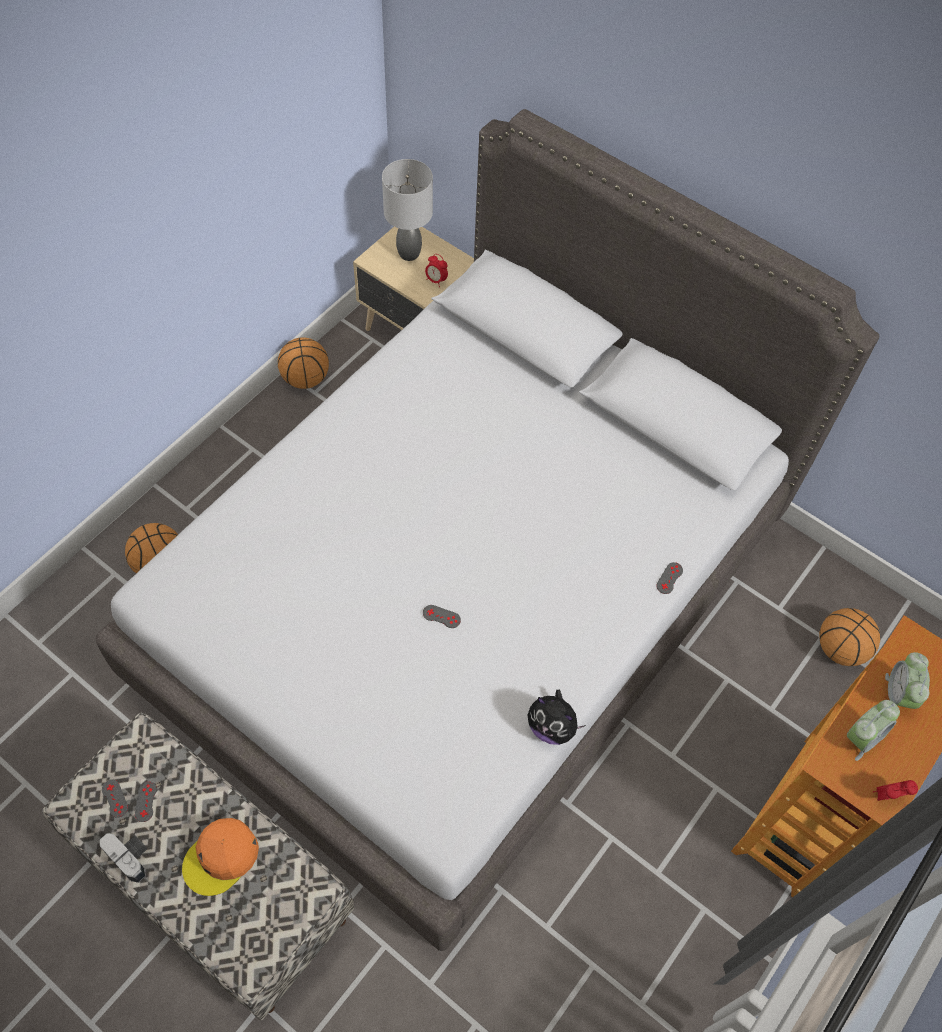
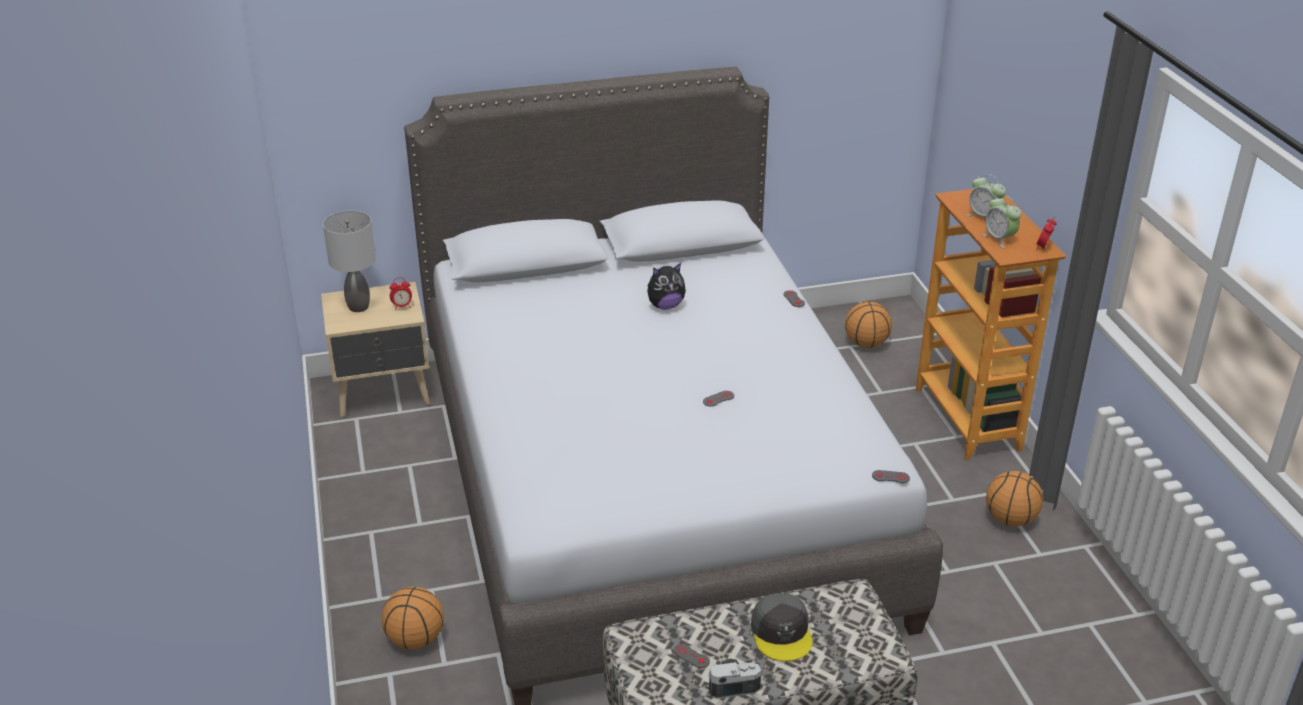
camera: 50 degrees left, 25 degrees down
(114, 798) = (670, 673): grey game controller -> grey game controller (890, 477)
(221, 857) = (781, 633): orange cap -> grey cap
(306, 378) = (342, 470): basketball -> basketball (1010, 519)
(552, 727) = (853, 391): plush toy -> plush toy (665, 305)
(862, 738) = (999, 239): alarm clock -> alarm clock turned 150 degrees clockwise

